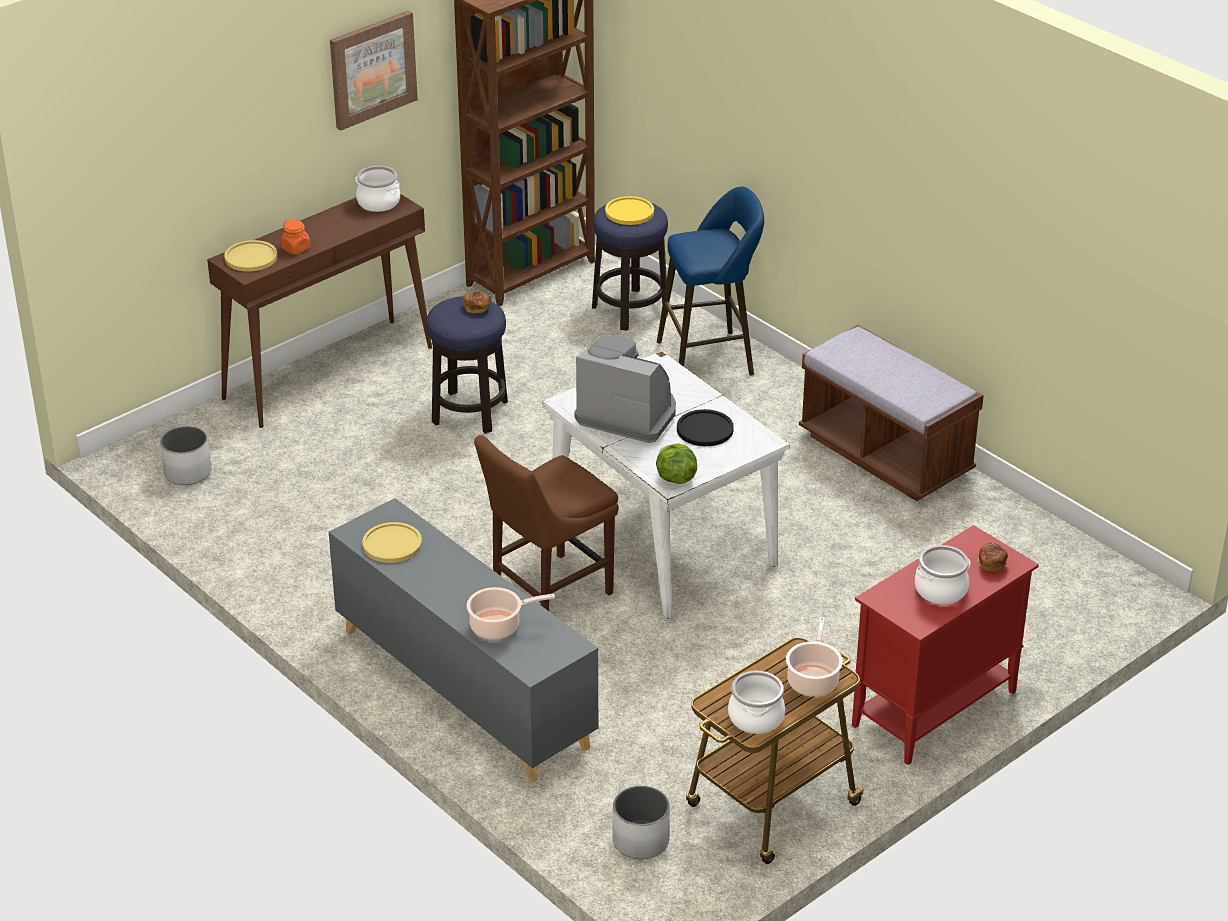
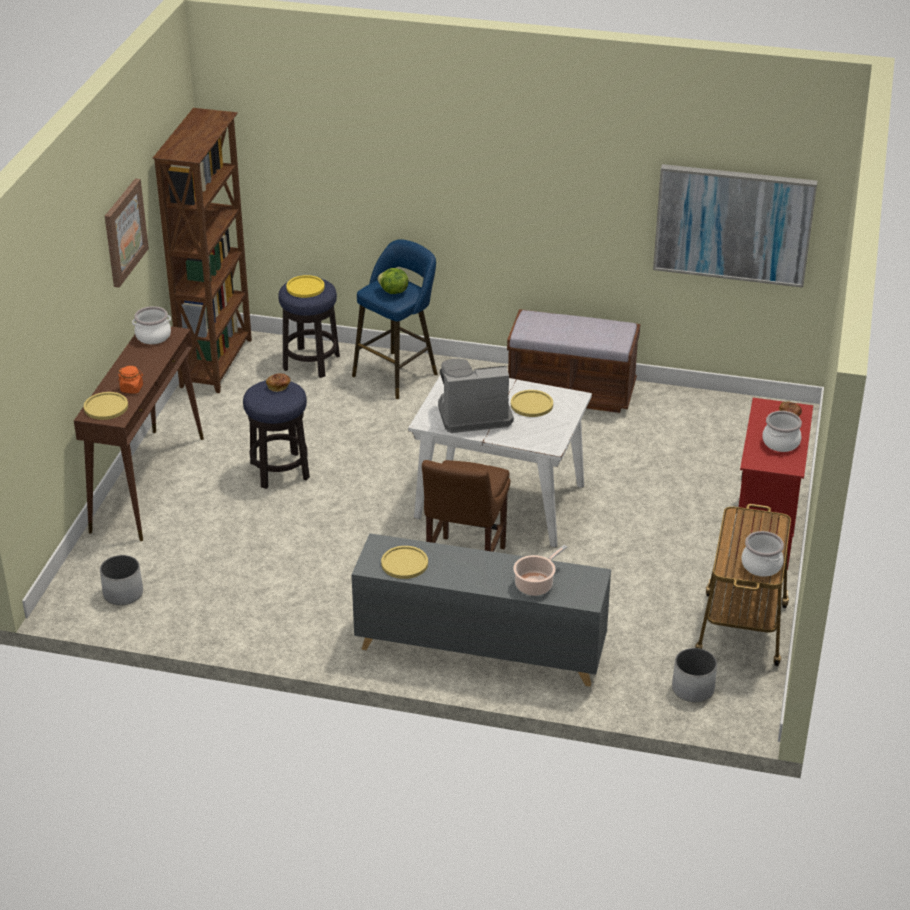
camera: 35 degrees left, 0 degrees up
(675, 478) = (550, 442): lettuce -> lettuce (393, 292)
(705, 429) = (531, 404): black plate -> yellow plate
(813, 680) = (765, 528): cooking pot -> none
(1099, 295) = (733, 224): none -> picture

